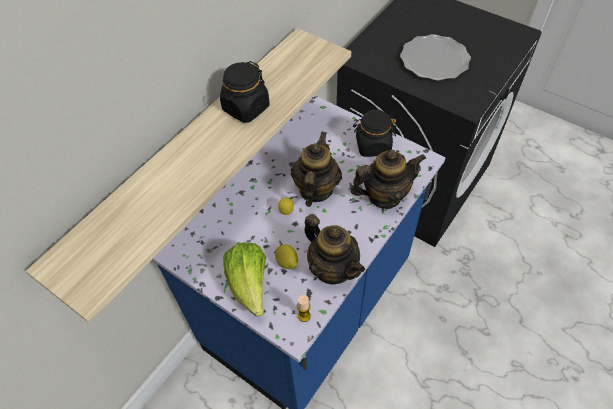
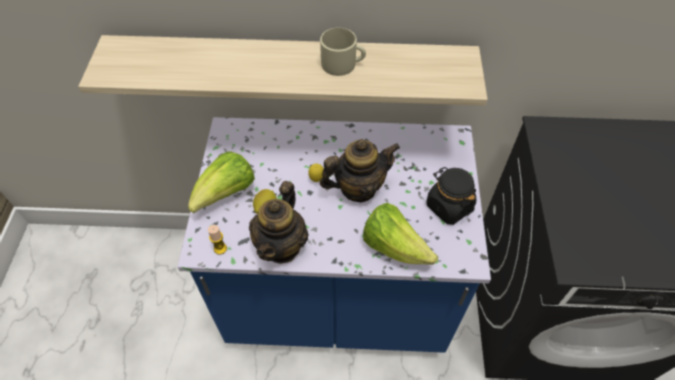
camera: 55 degrees right, 0 degrees up
(246, 108) = (343, 64): black jar -> beige mug
(384, 195) = (394, 246): teapot -> lettuce
(434, 60) = (613, 200): plate -> none

